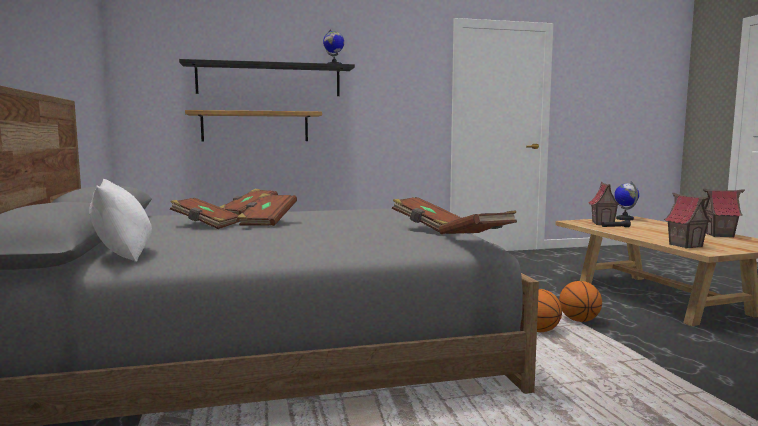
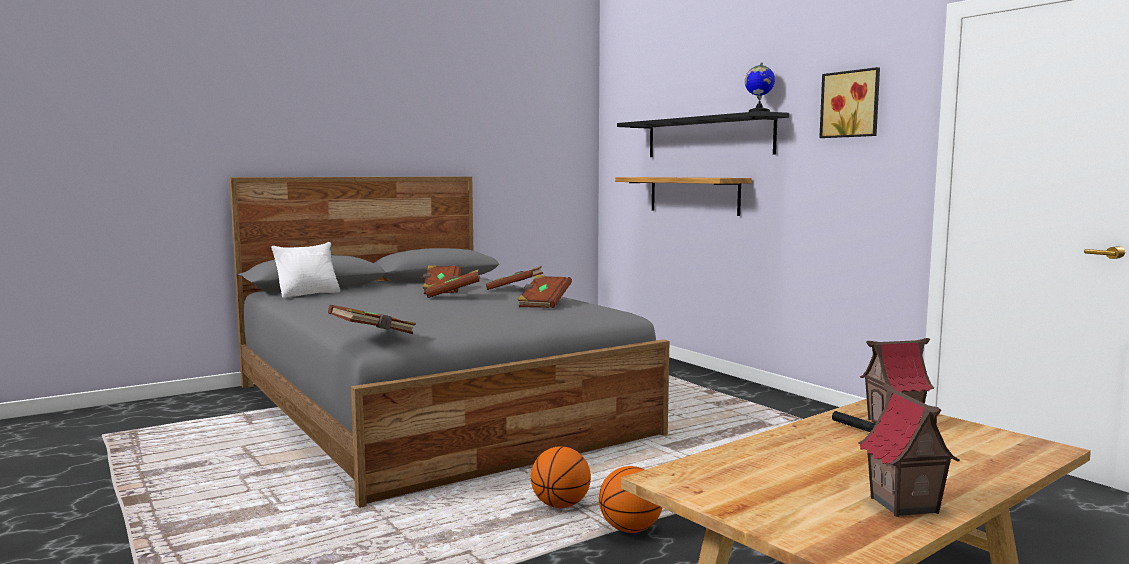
camera: 70 degrees right, 0 degrees up
(397, 67) = (851, 104): none -> picture
(427, 227) = (441, 323): brown book -> brown book (544, 304)
(624, 219) = (1007, 439): globe -> none
(686, 245) = (712, 468): toy house -> none

